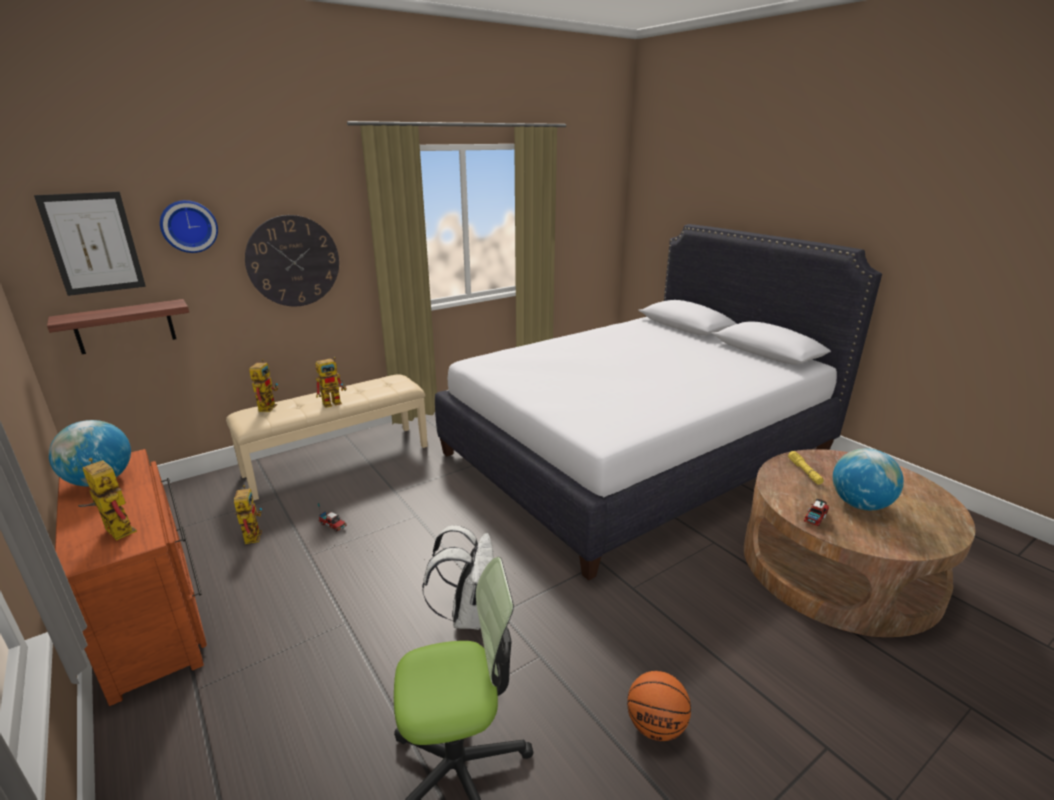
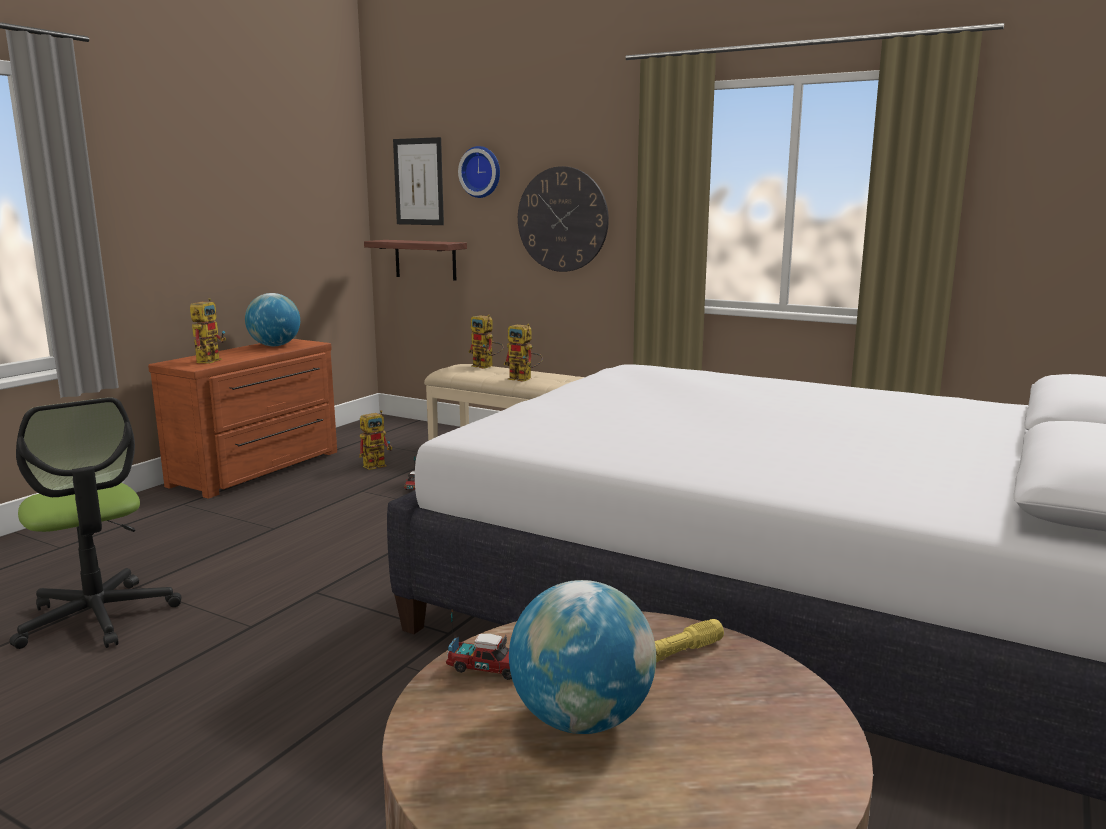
camera: 65 degrees right, 10 degrees down
(267, 406) = (486, 366): toy robot -> toy robot turned 60 degrees clockwise
(468, 614) = (306, 575): white backpack -> none
(655, 726) = (148, 717): basketball -> none

